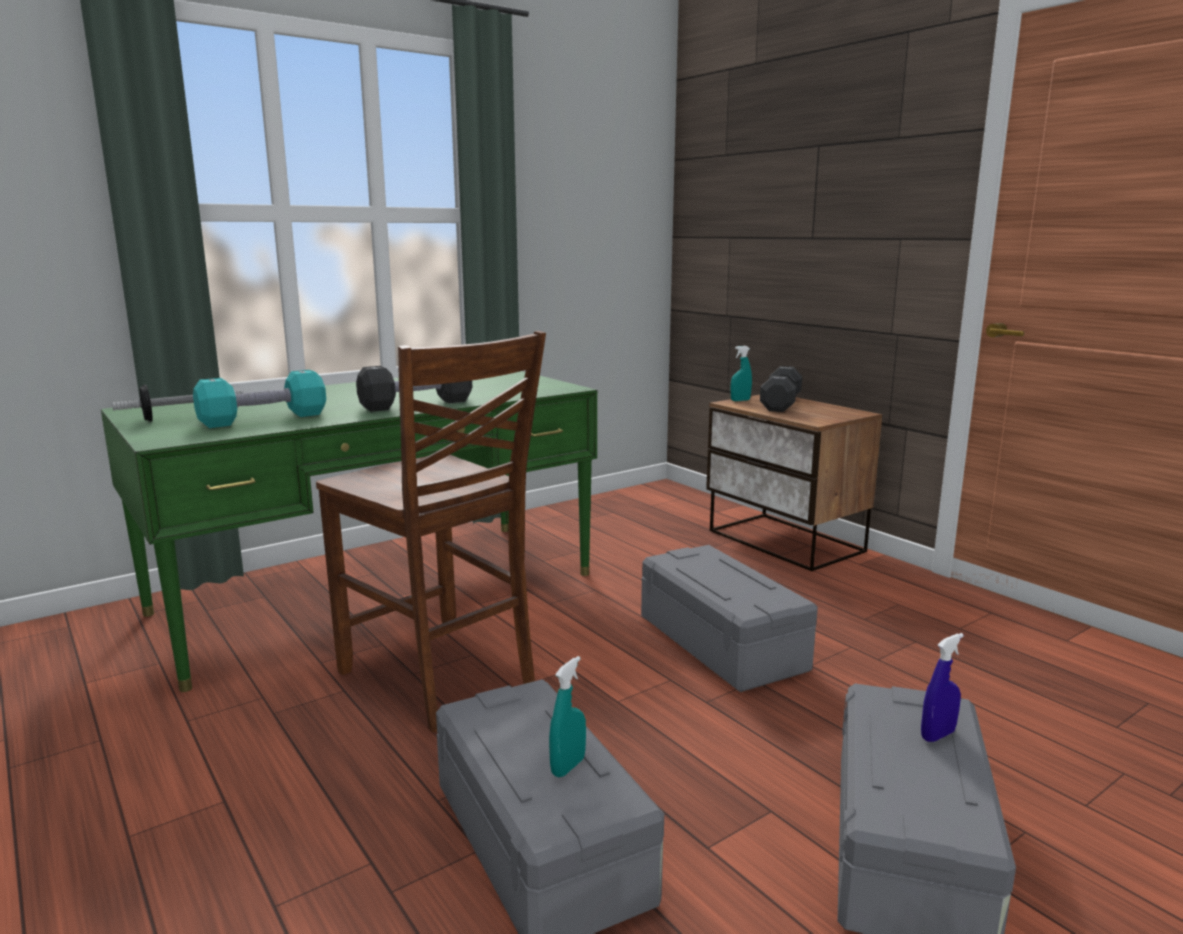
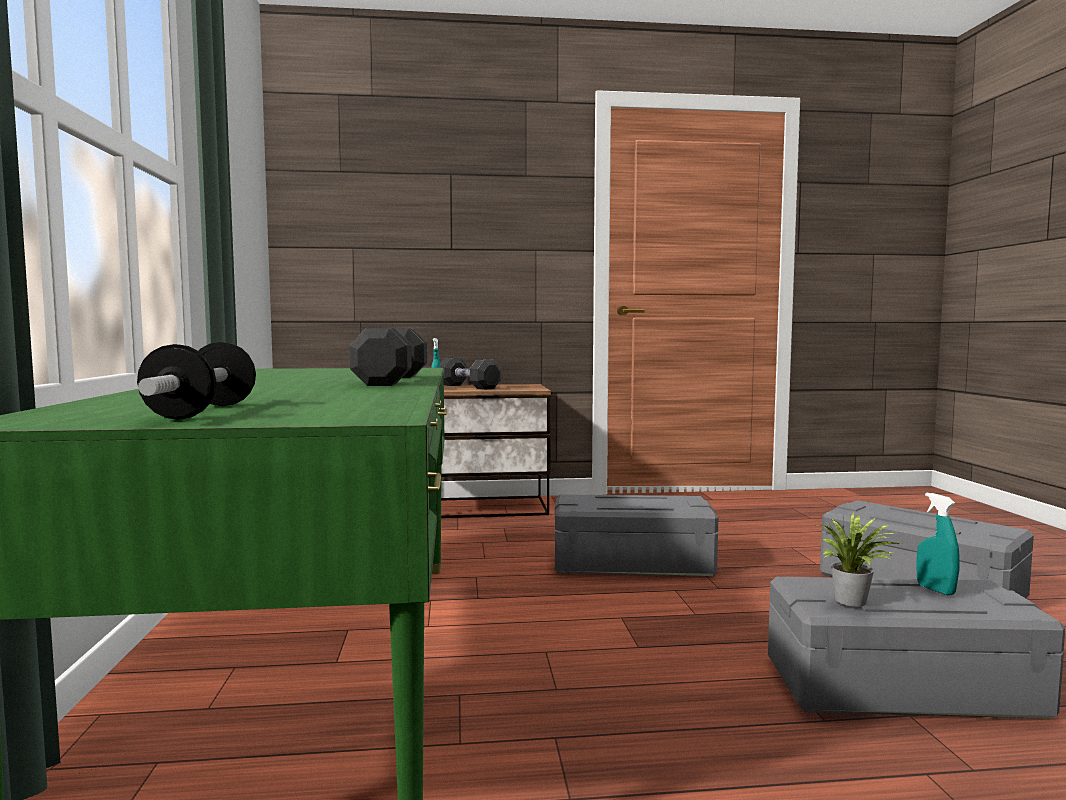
camera: 60 degrees left, 10 degrees down
(263, 419) = (334, 399): turquoise dumbbell -> none
(440, 678) = (583, 676): brown chair -> none
(487, 721) = (854, 602): none -> potted plant
(937, 735) = (902, 511): blue spray bottle -> none

